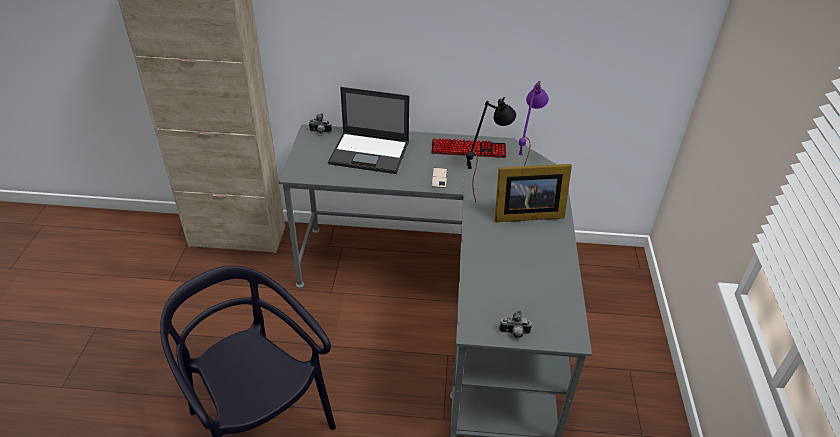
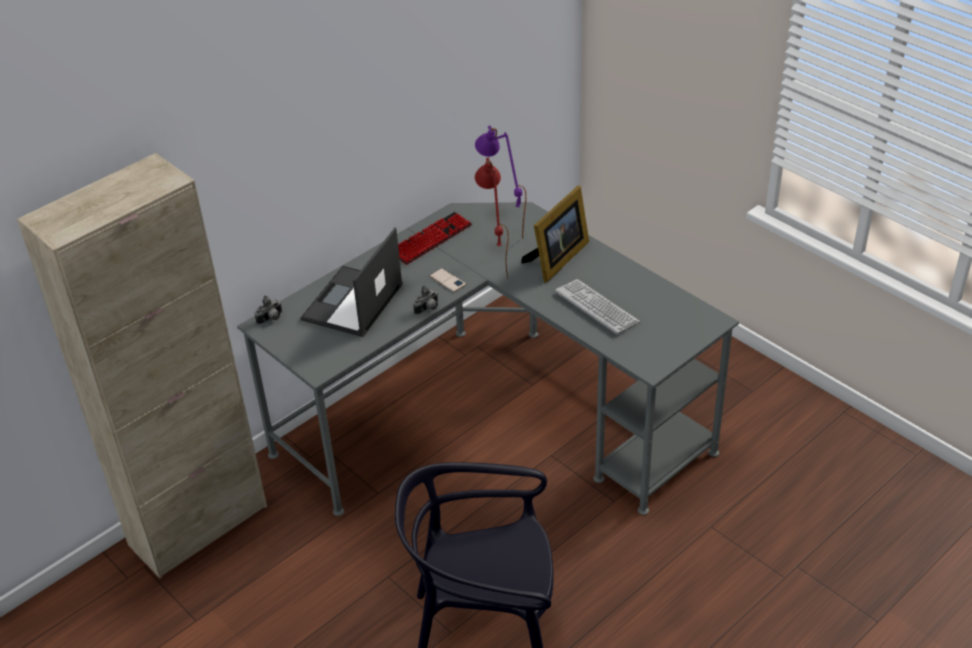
camera: 45 degrees left, 0 degrees up
(370, 153) = (352, 303): laptop -> laptop turned 150 degrees clockwise
(483, 187) = (494, 262): black table lamp -> red table lamp
(502, 262) = (597, 307): none -> keyboard
(514, 333) = (678, 348): camera -> camera (428, 309)

